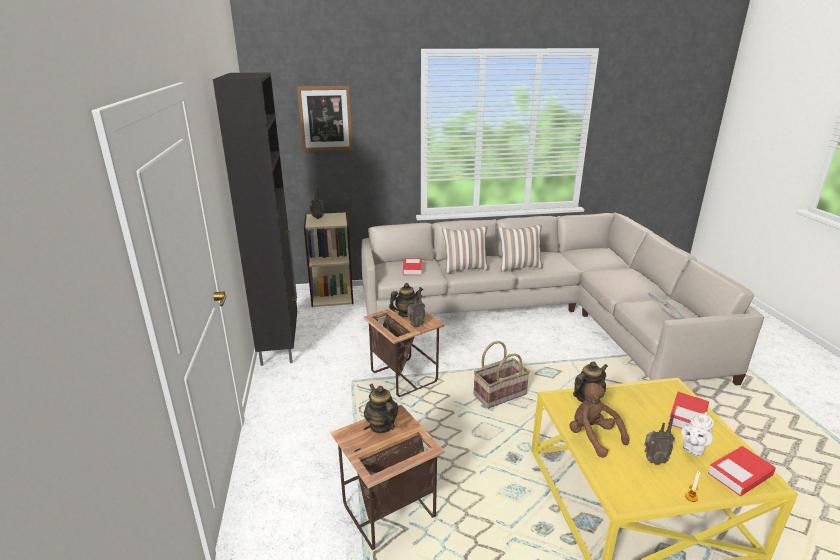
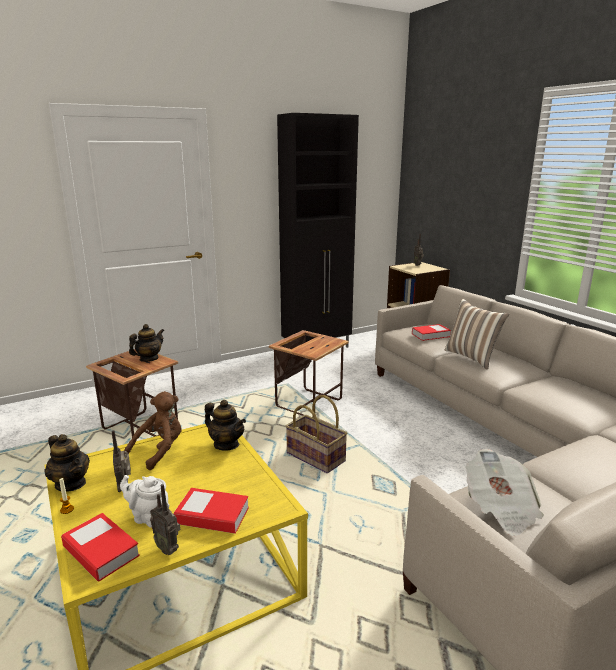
camera: 70 degrees right, 5 degrees down
(325, 118) = (449, 168): picture -> none
(406, 314) = (321, 342): teapot -> teapot (71, 483)
(415, 325) = (301, 348): radio -> radio (168, 548)
(519, 267) = (527, 385): pillow -> none

